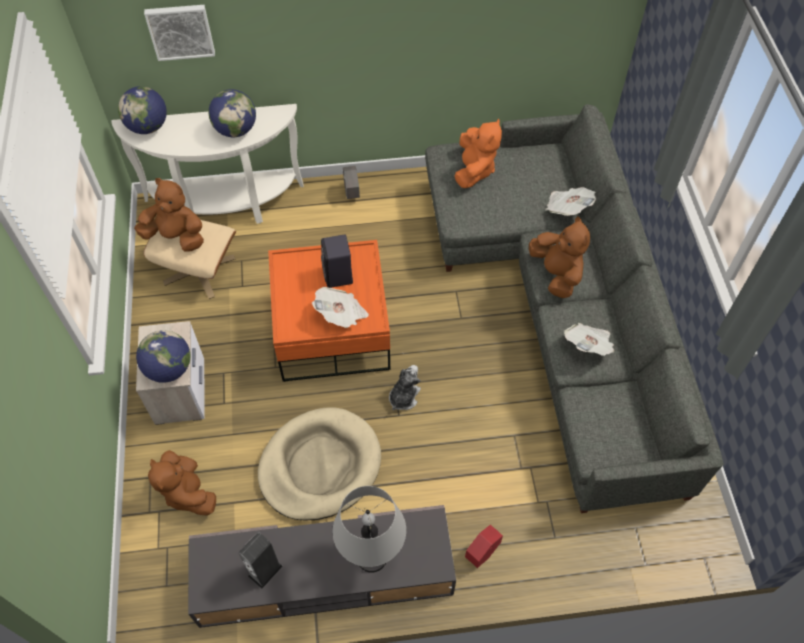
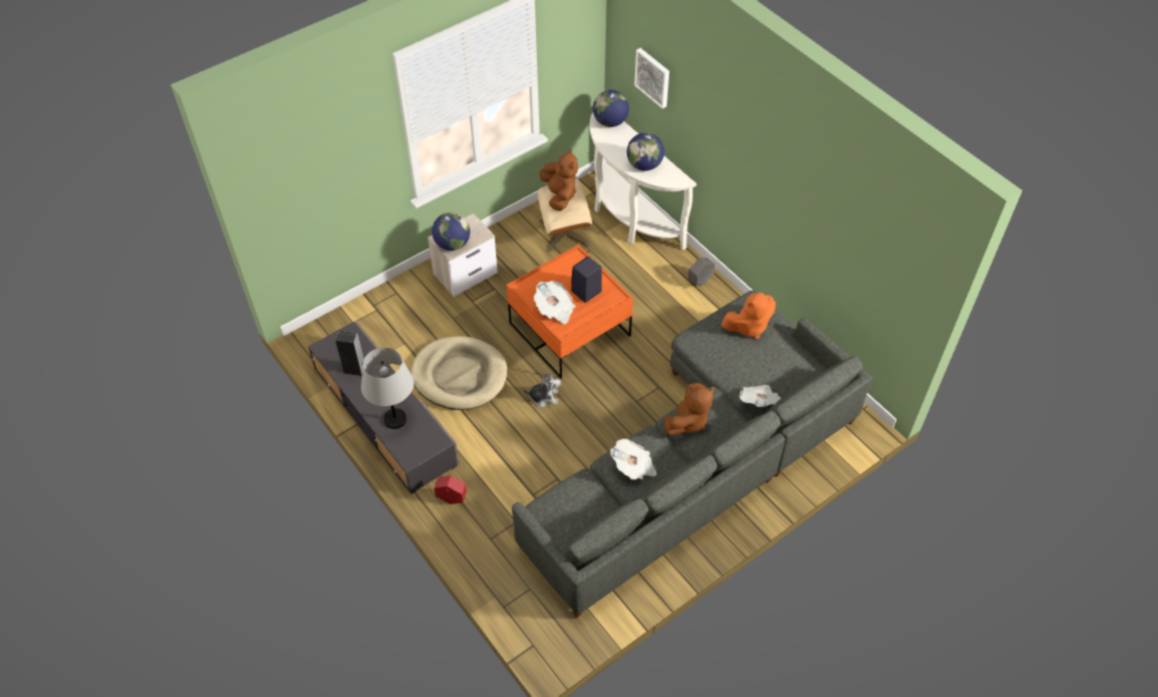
camera: 60 degrees right, 5 degrees down
(188, 492) = (398, 317): brown plush toy -> none

